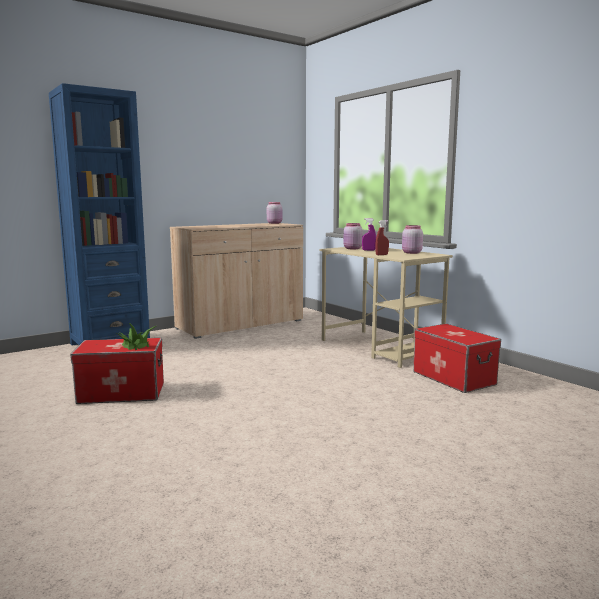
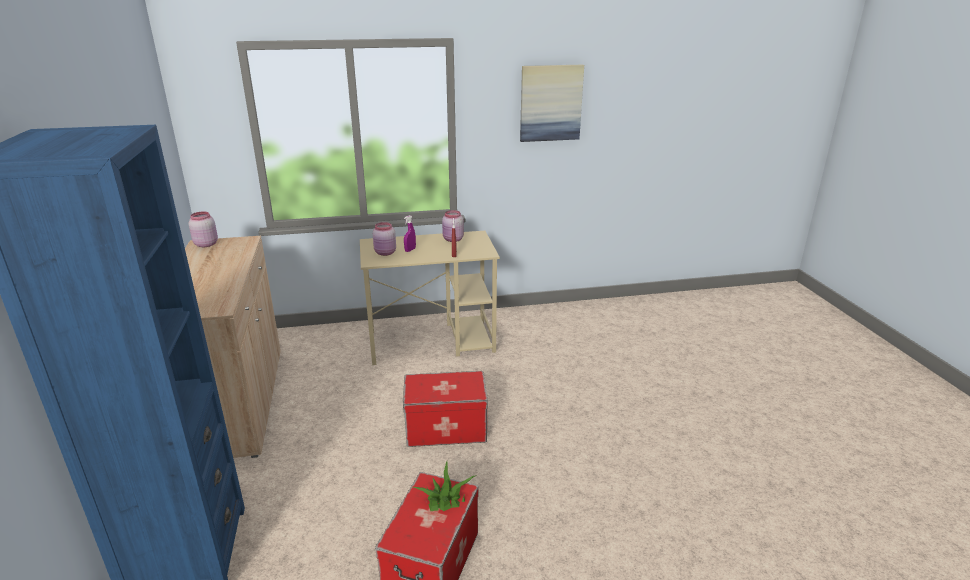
camera: 65 degrees left, 15 degrees up
(454, 378) = (538, 338): storage box -> storage box (446, 428)
(545, 124) = (550, 103): none -> picture

